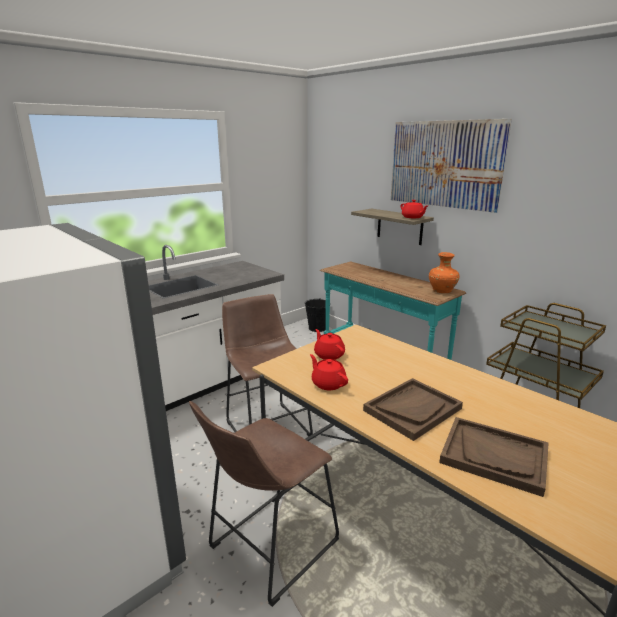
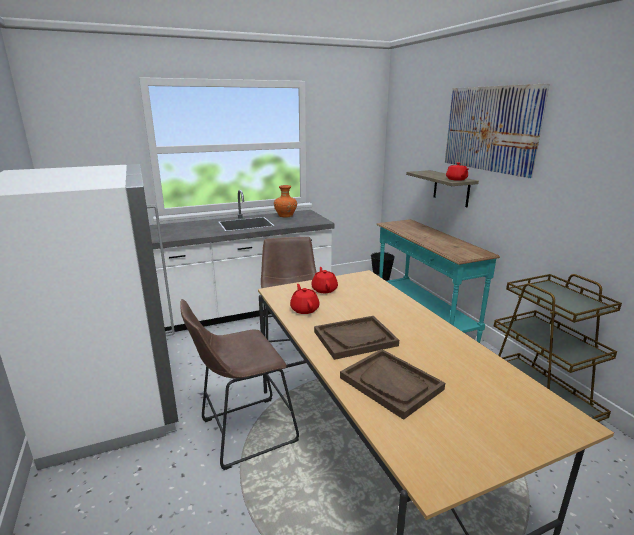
camera: 20 degrees right, 0 degrees up
(441, 291) = (474, 252): orange vase -> orange vase (285, 216)

